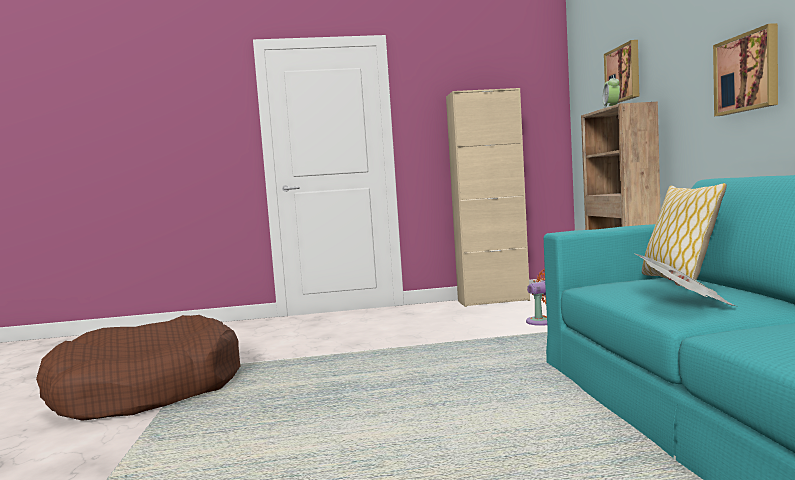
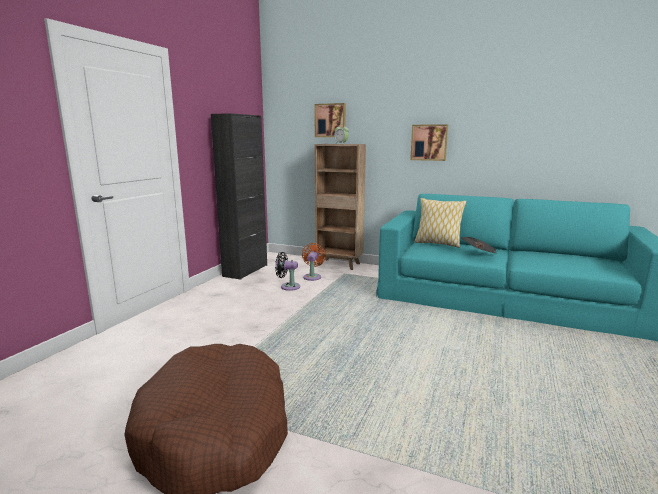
camera: 60 degrees left, 10 degrees up
(486, 323) = (288, 286): none -> black fan
(493, 301) = (245, 270): beige cabinet -> black cabinet

